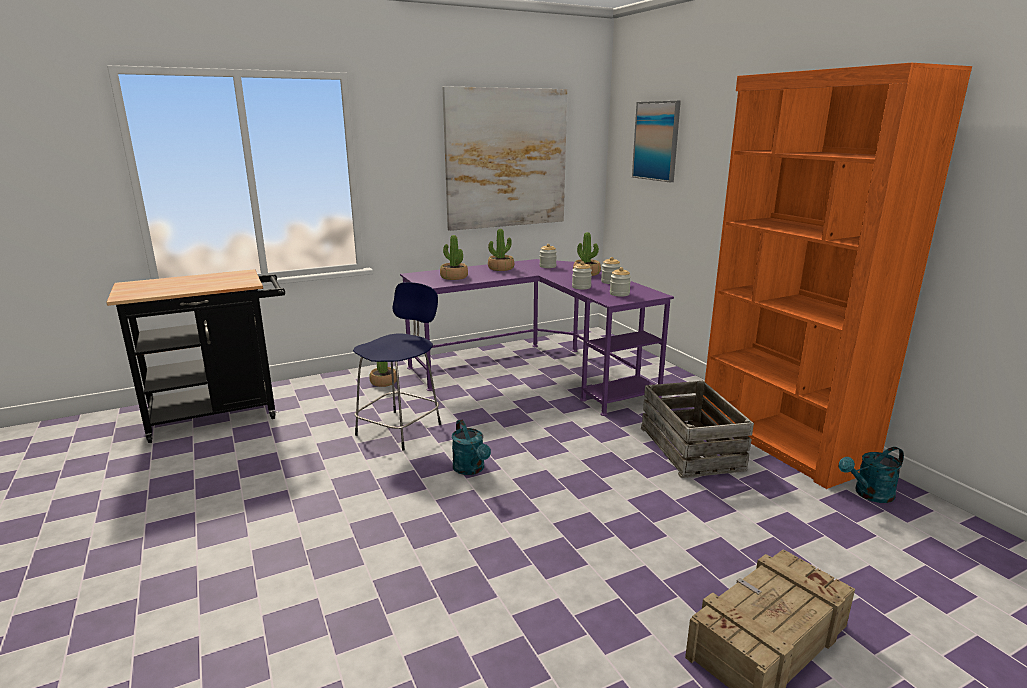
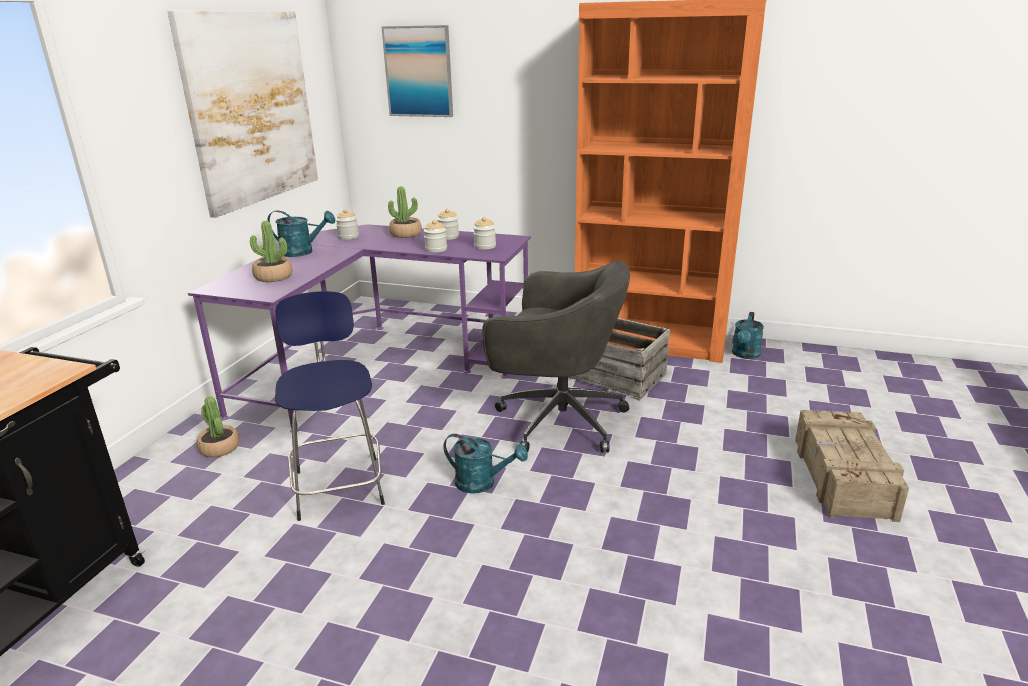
camera: 45 degrees left, 5 degrees up
(501, 268) = (302, 252): potted plant -> turquoise watering can
(588, 458) = (557, 420): none -> grey office chair

